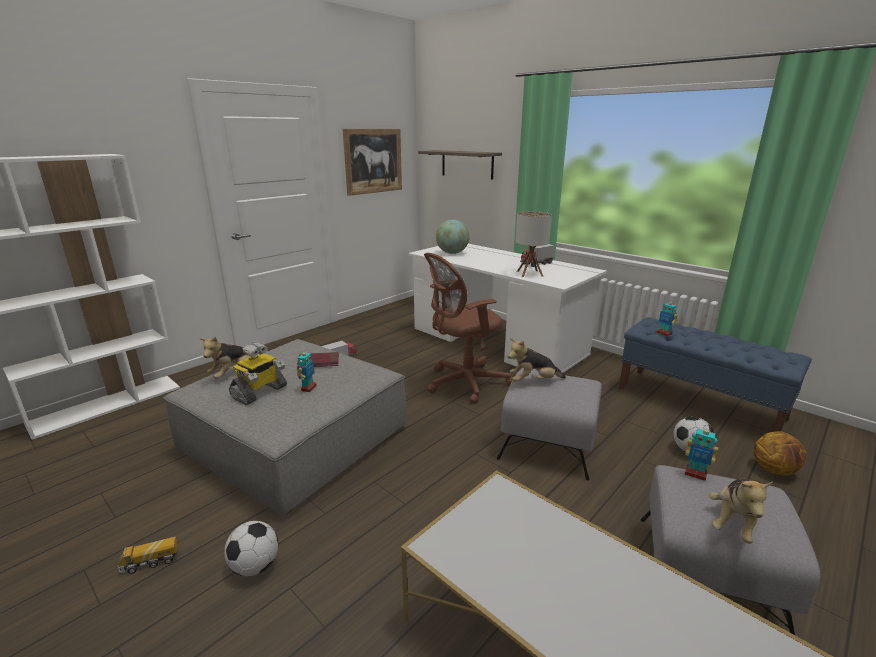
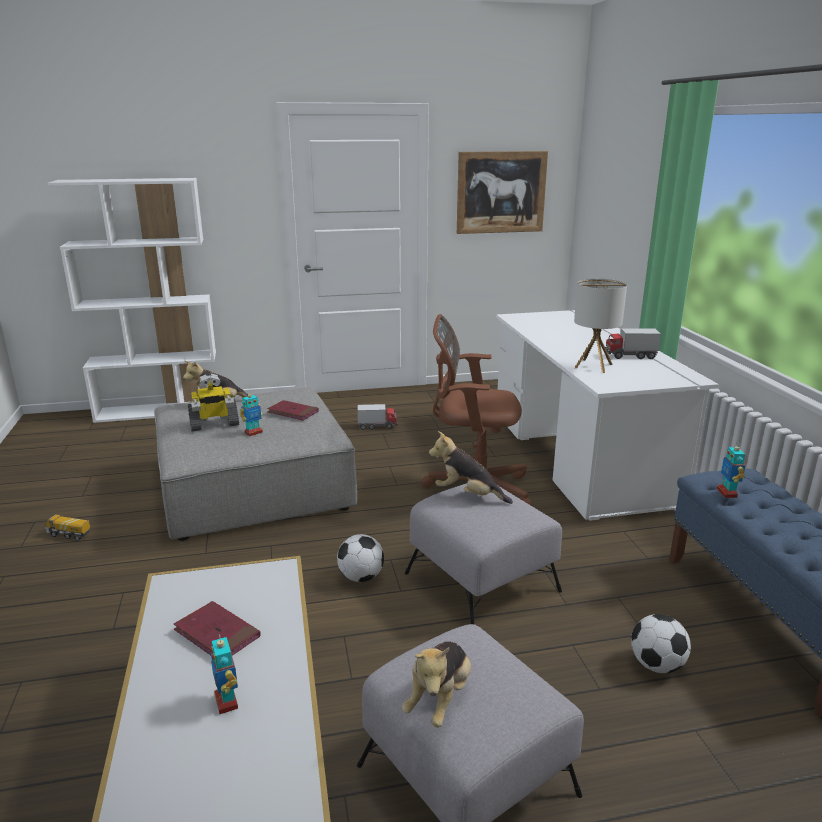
camera: 35 degrees right, 0 degrees up
(255, 566) = (120, 567): football -> football (361, 577)
(452, 253) = (547, 323): globe -> none
(467, 164) = (616, 204): shelf -> none
(539, 564) = (217, 634): none -> red book
(695, 473) = (485, 644): toy robot -> toy robot (227, 701)
(733, 522) = (439, 698): plush toy -> plush toy turned 45 degrees counterclockwise
(775, 470) = (755, 742): basketball -> none

